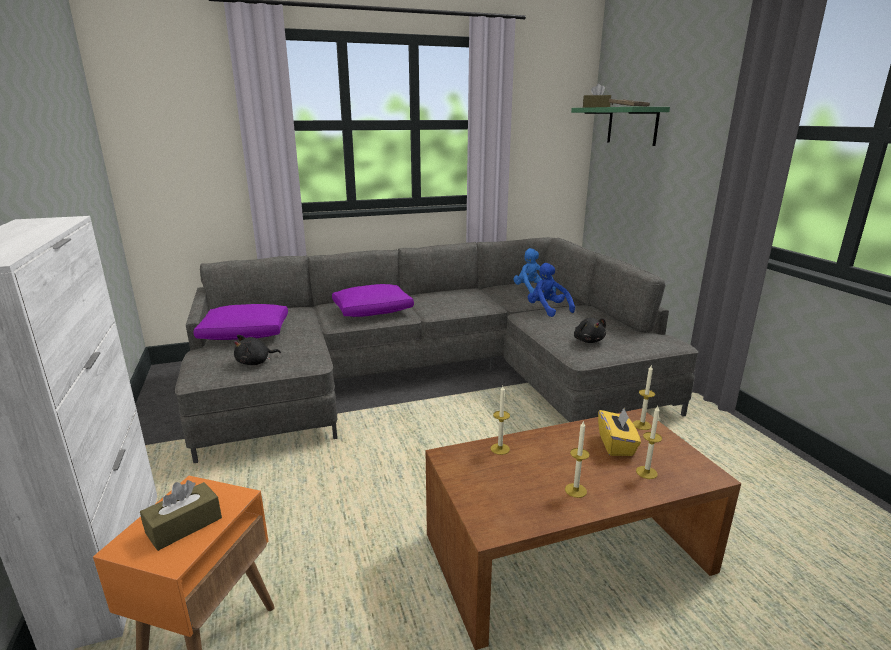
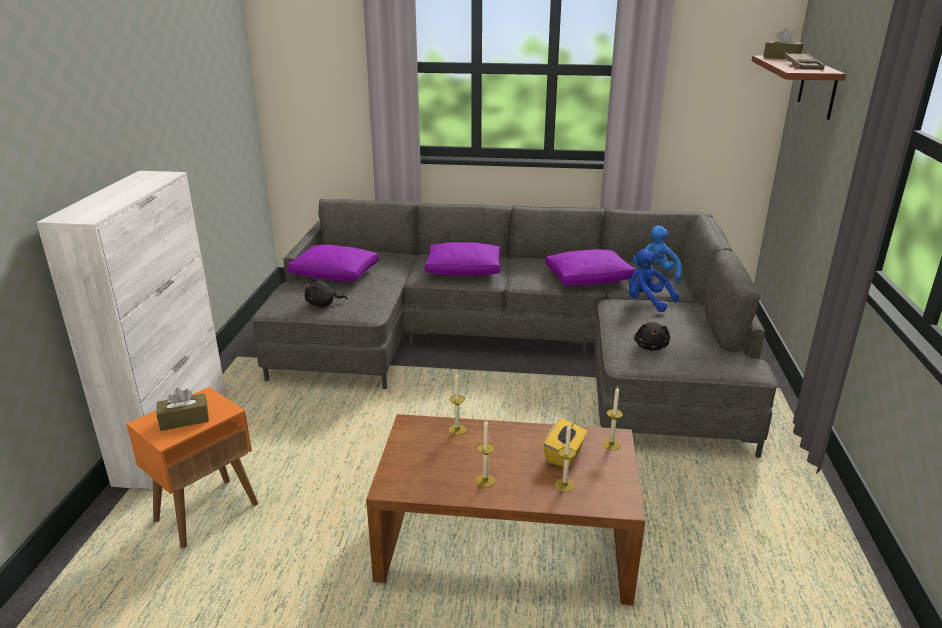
camera: 25 degrees right, 5 degrees up
(485, 301) = (589, 278): none -> purple pillow
(547, 309) = (647, 301): blue plush toy -> blue plush toy turned 45 degrees counterclockwise
(632, 125) = (817, 87): green shelf -> brown shelf

